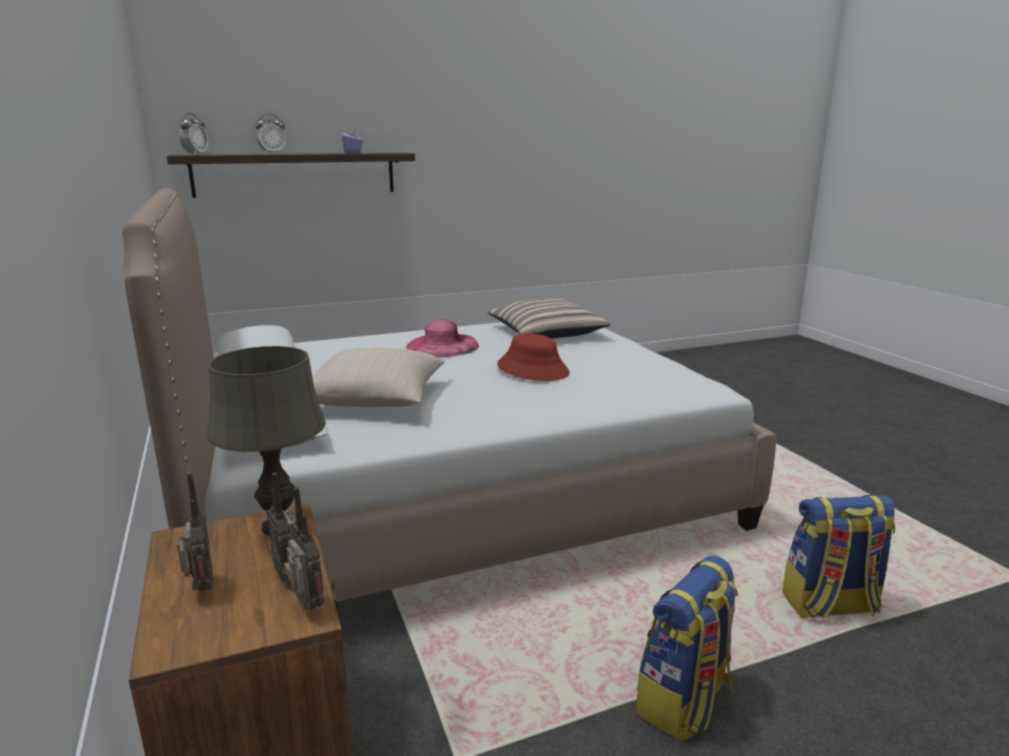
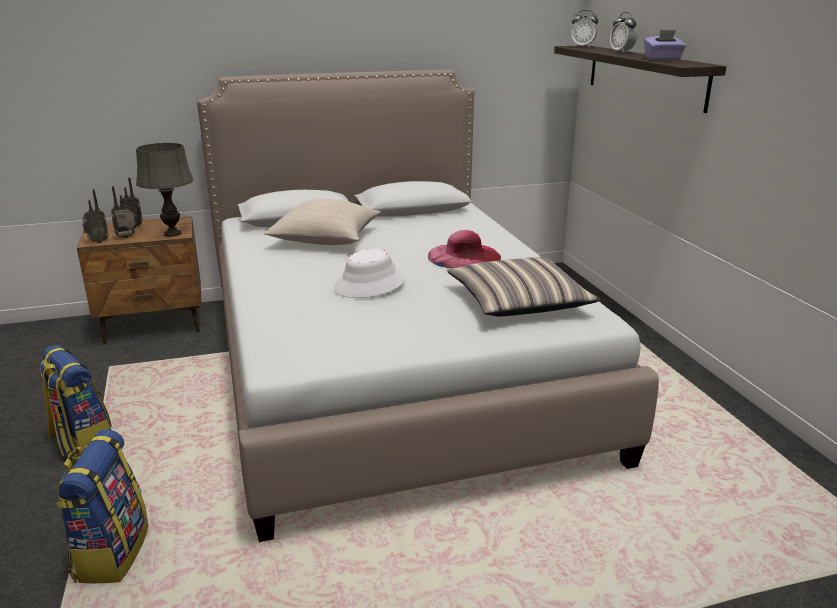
camera: 95 degrees right, 5 degrees up
(533, 369) = (370, 284): red hat -> white hat

